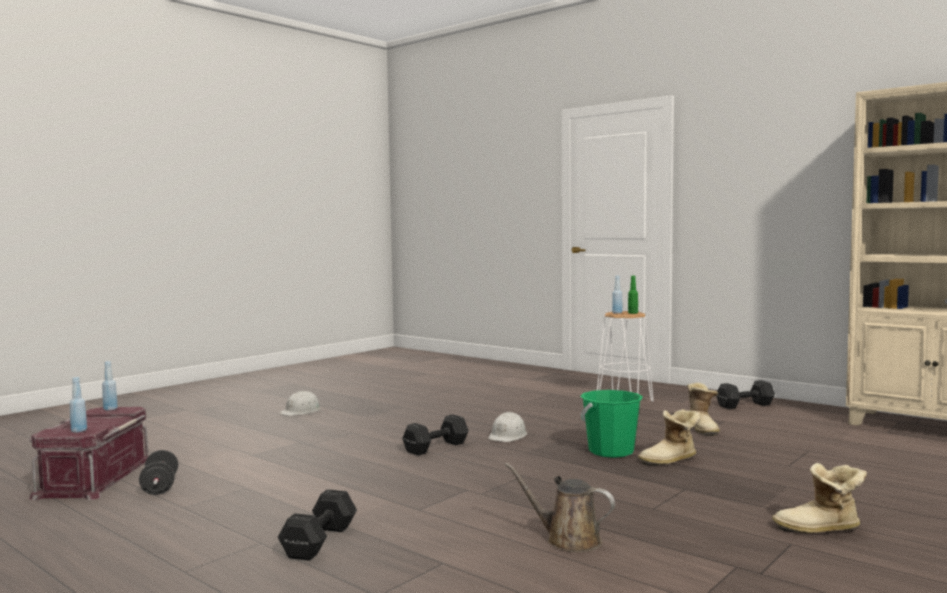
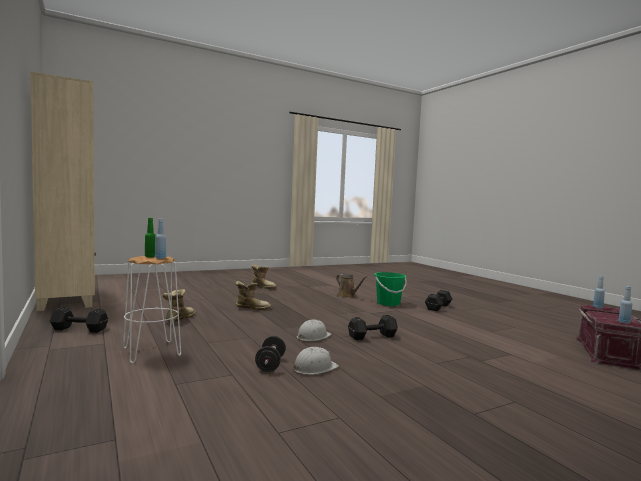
camera: 160 degrees left, 0 degrees up
(160, 487) = (546, 339): black dumbbell -> black dumbbell (270, 364)
(301, 411) = (516, 415): white hard hat -> white hard hat (314, 368)
(611, 451) = (269, 316): green bucket -> green bucket (388, 303)

